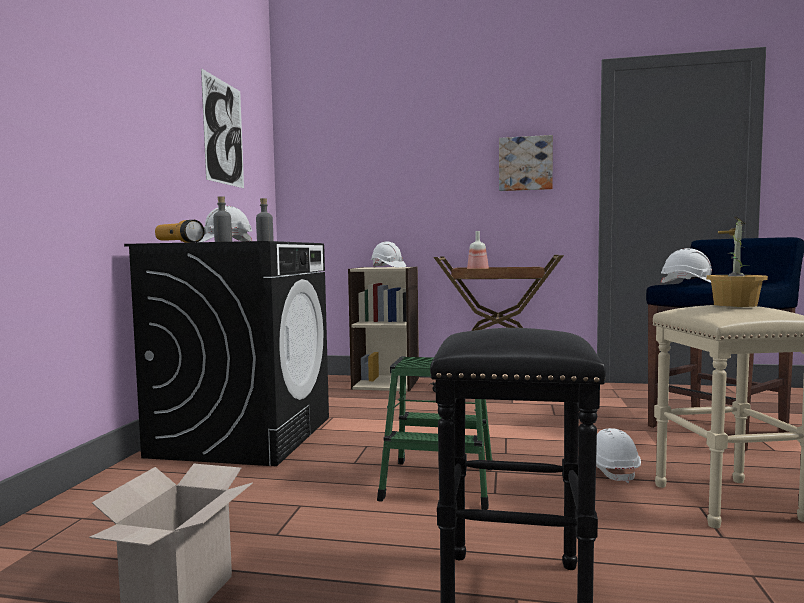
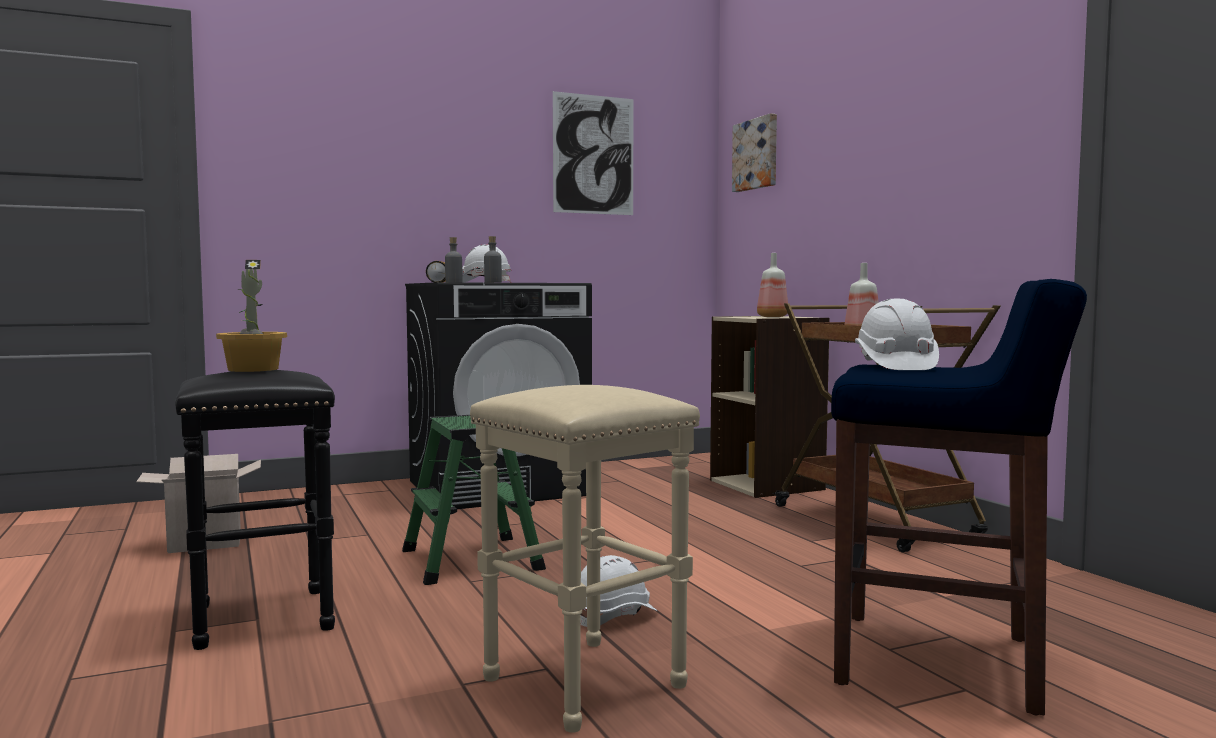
camera: 55 degrees right, 0 degrees up
(388, 267) = (771, 317): white hard hat -> bottle
(525, 164) = (966, 140): picture -> picture (757, 154)
(734, 305) = (576, 385): potted plant -> potted plant (253, 369)

